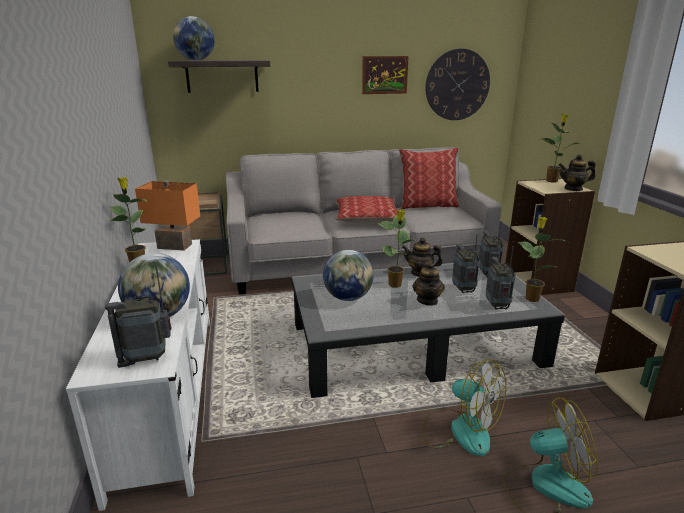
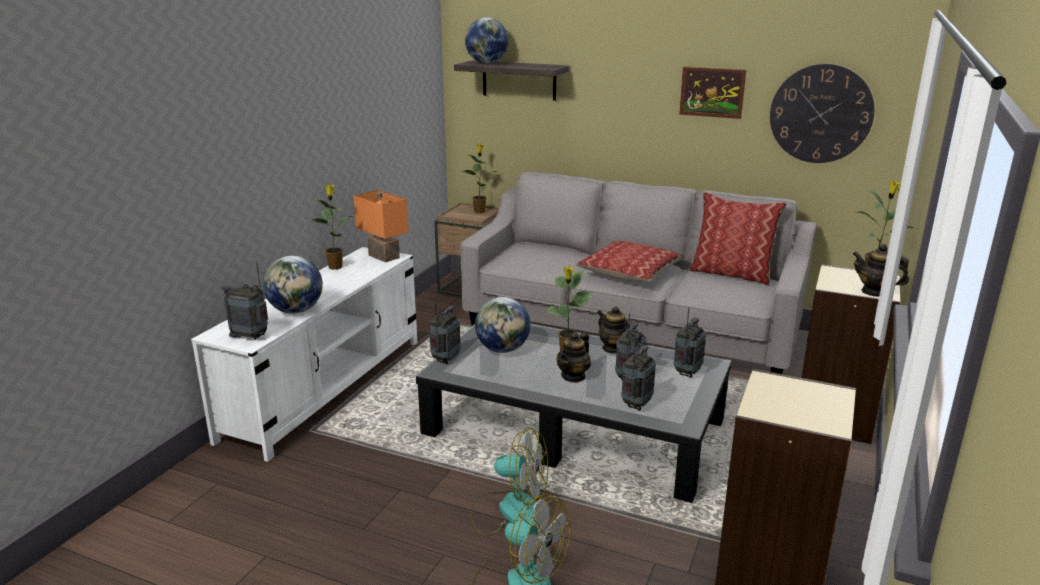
camera: 35 degrees right, 0 degrees up
(316, 320) = (446, 360): none -> radio
(460, 430) = (509, 510): fan -> fan turned 60 degrees counterclockwise
(531, 298) = (691, 411): potted plant -> potted plant (480, 211)

